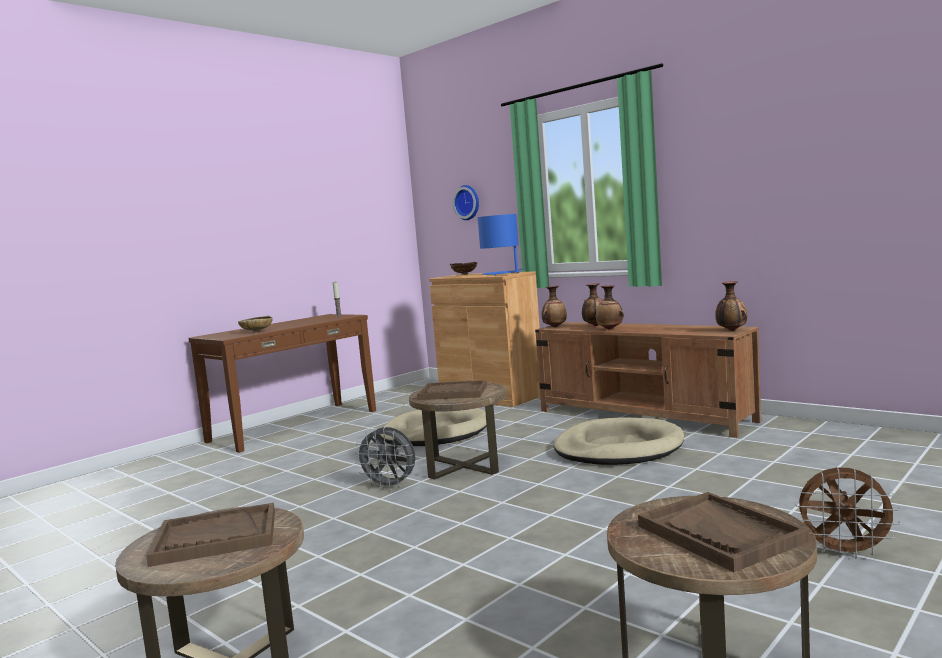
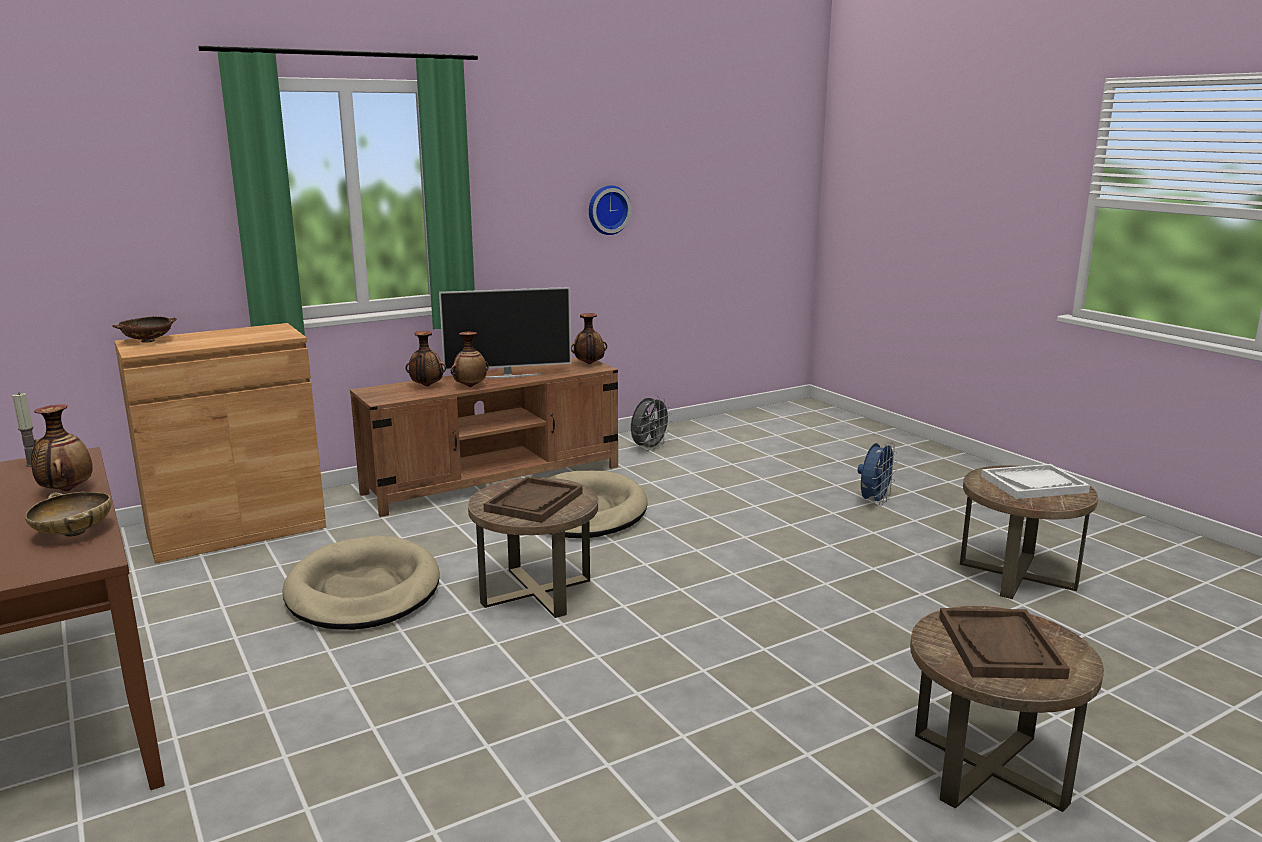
camera: 75 degrees left, 10 degrees up
(390, 487) = (561, 645): grey fan -> grey fan (649, 448)
(468, 202) = (89, 208): wall clock -> wall clock (607, 210)
(501, 274) = (260, 333): blue table lamp -> none
(554, 327) = (383, 398): vase -> vase (66, 490)
(652, 328) = (508, 376): none -> television
(720, 533) = (1033, 484): brown tray -> white tray
(845, 552) = (874, 501): brown fan -> blue fan

